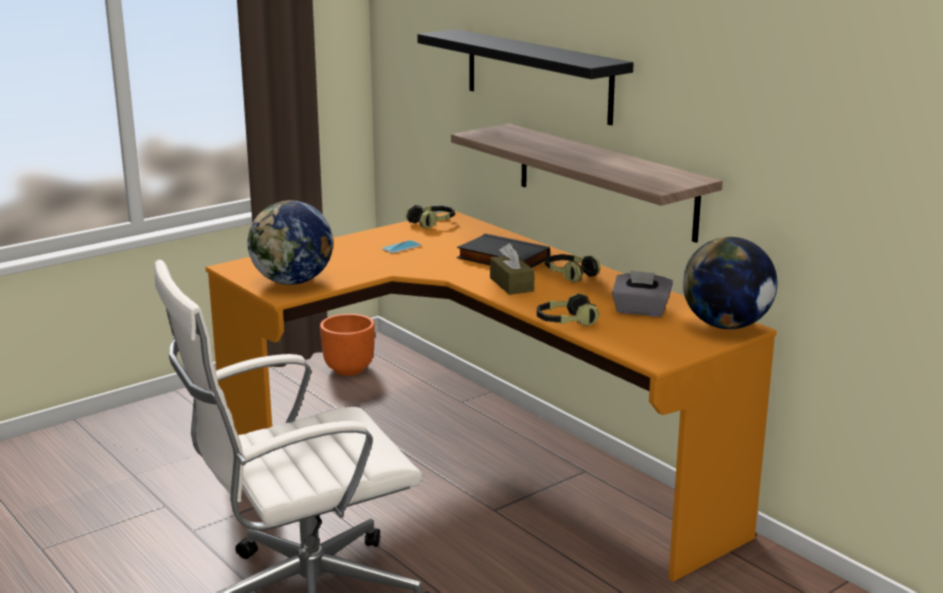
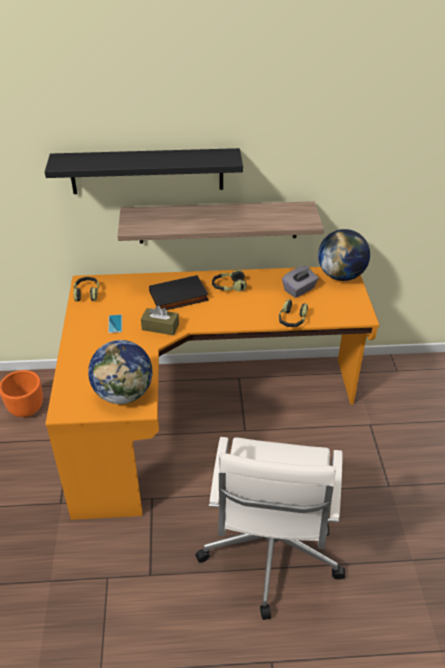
camera: 55 degrees left, 20 degrees up
(511, 284) = (221, 312): brown tissue box -> brown tissue box (160, 327)

